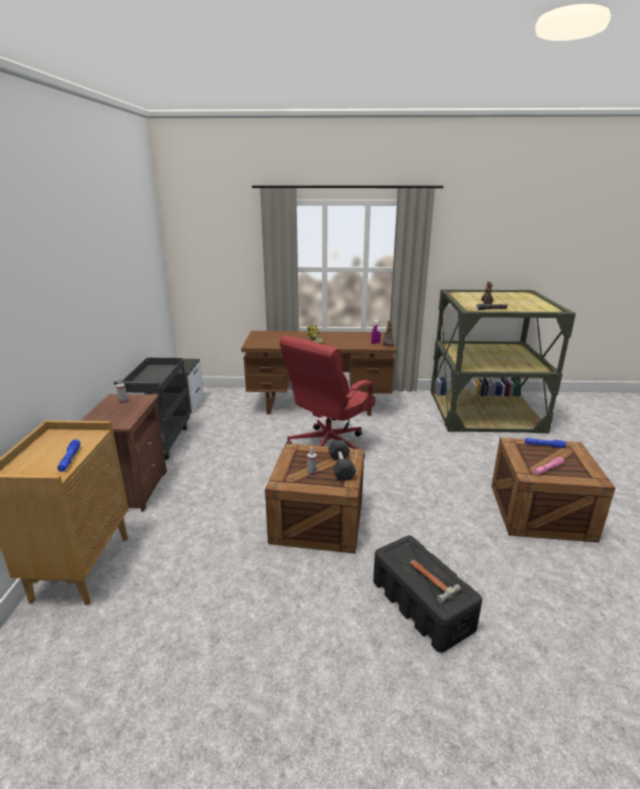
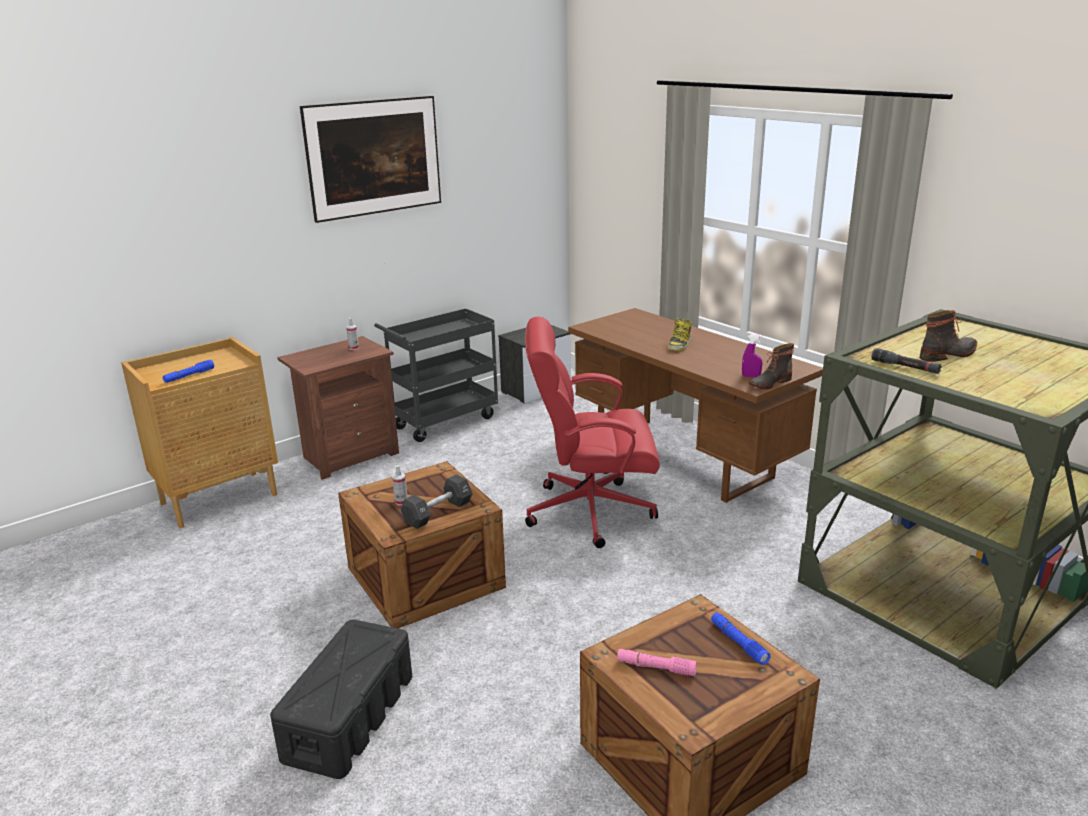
camera: 50 degrees right, 0 degrees up
(95, 269) = (377, 185): none -> picture
(430, 581) = (329, 678): hammer -> none

